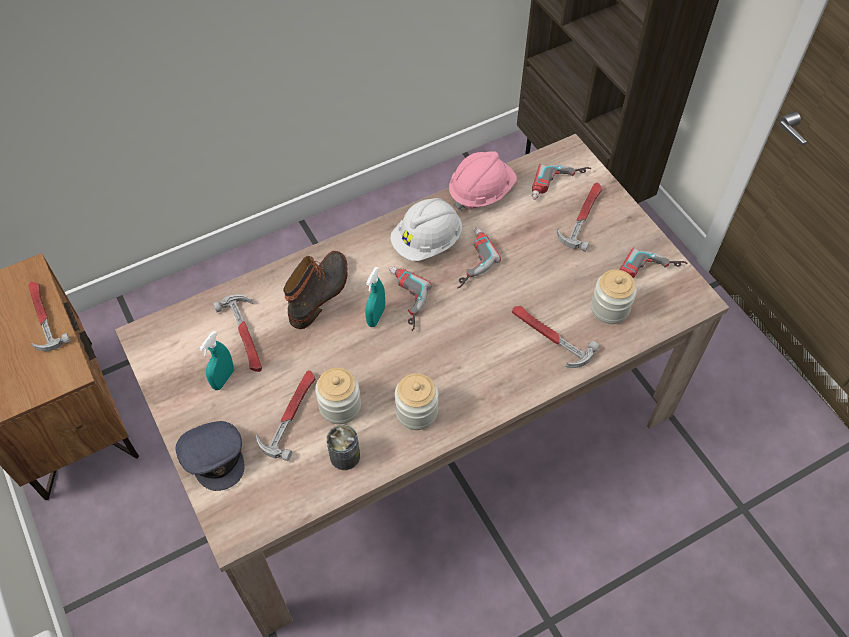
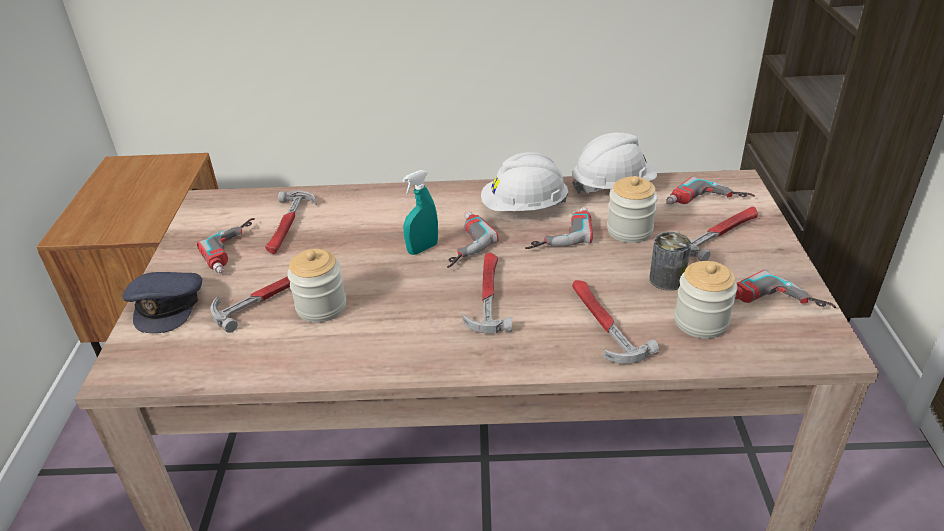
camera: 30 degrees right, 20 degrees down
(43, 317) = (166, 190): hammer -> hammer (487, 295)
(223, 379) = (237, 250): turquoise spray bottle -> power drill
(320, 294) = (384, 216): boot -> none
(345, 456) = (286, 350): can -> can (667, 279)
(416, 412) = (395, 339): jar -> jar (629, 230)
(481, 192) = (612, 186): pink hard hat -> white hard hat

